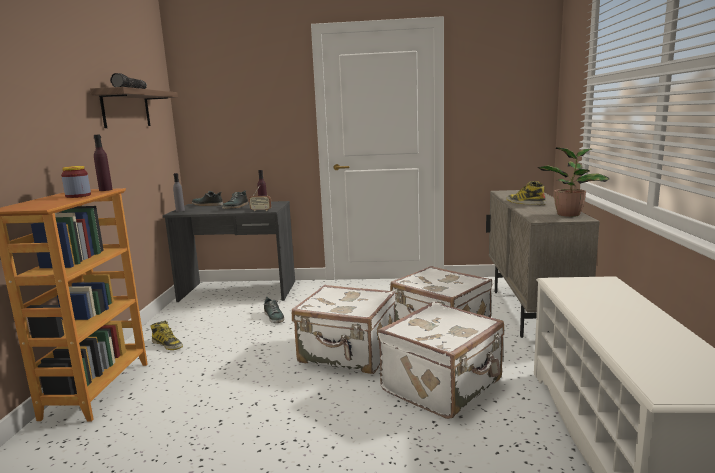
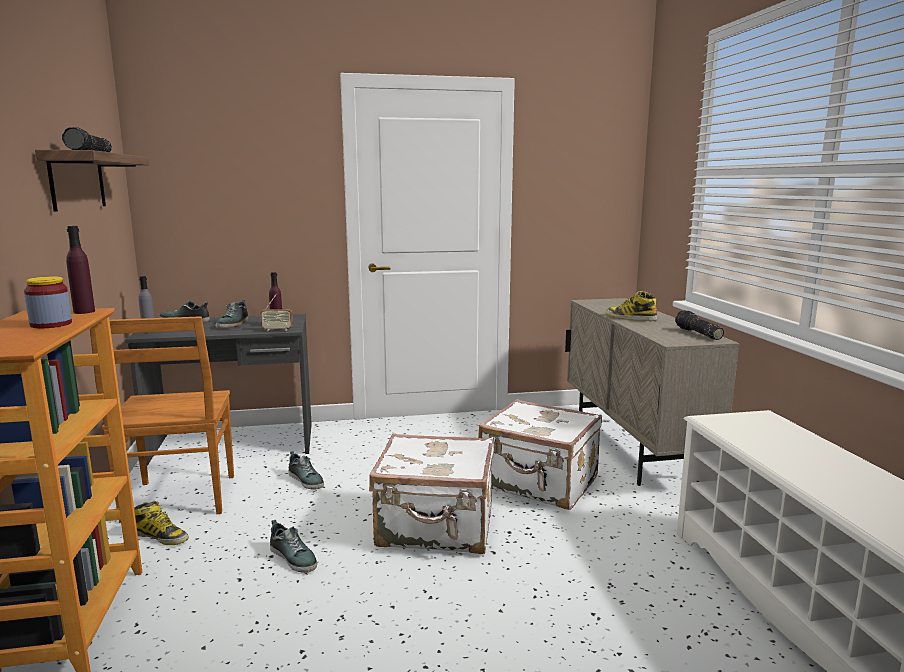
camera: 15 degrees left, 0 degrees up
(188, 323) = (179, 499): none -> brown chair
(242, 364) = (294, 557): none -> shoe
(443, 386) = (581, 562): white suitcase -> none
(569, 214) = (697, 334): potted plant -> flashlight

